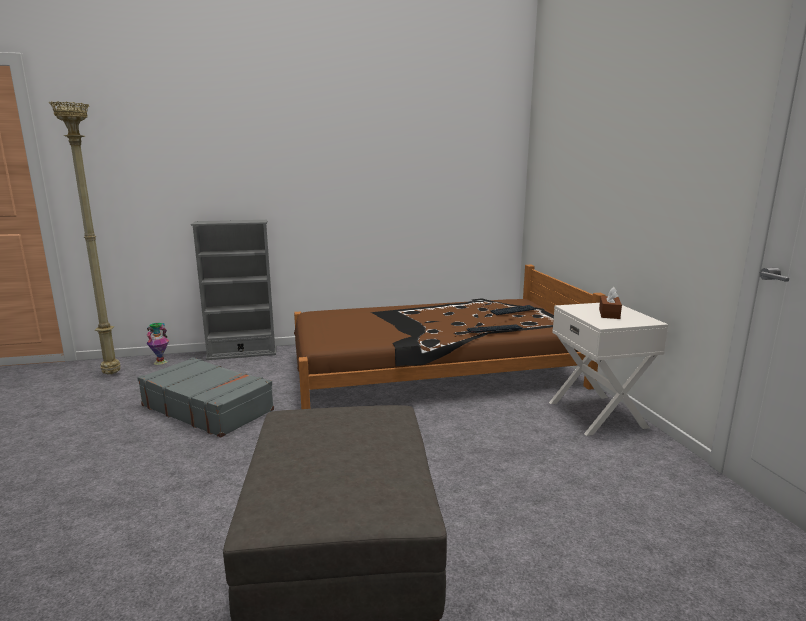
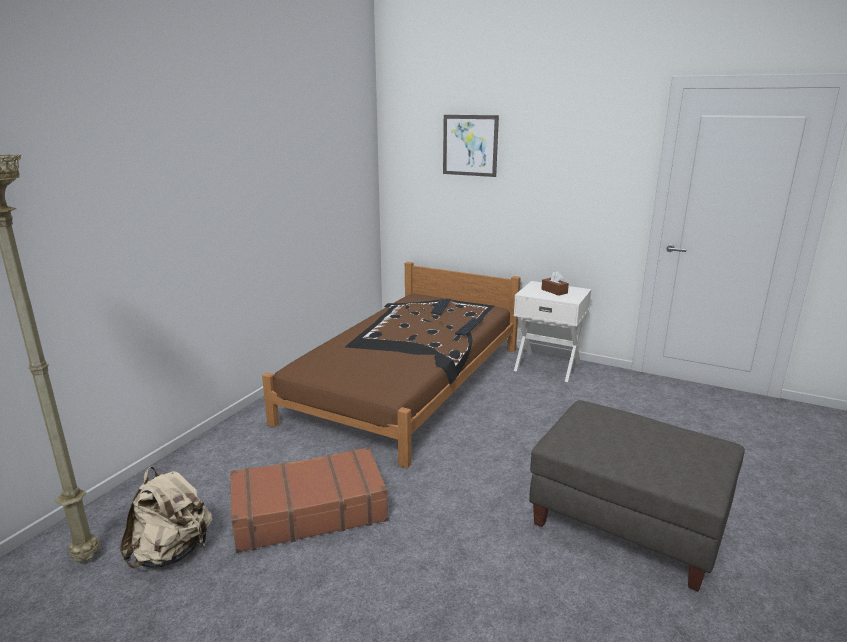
camera: 50 degrees left, 5 degrees up
(130, 390) = (172, 552): none -> beige backpack
(160, 362) = (118, 510): vase -> none
(208, 408) = (309, 511): grey suitcase -> brown suitcase
(242, 353) = (198, 450): grey bookcase -> none
(584, 131) = (470, 145): none -> picture

